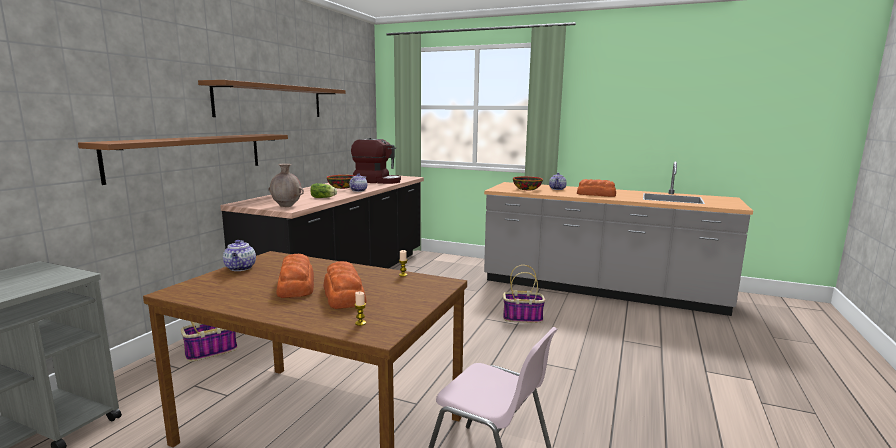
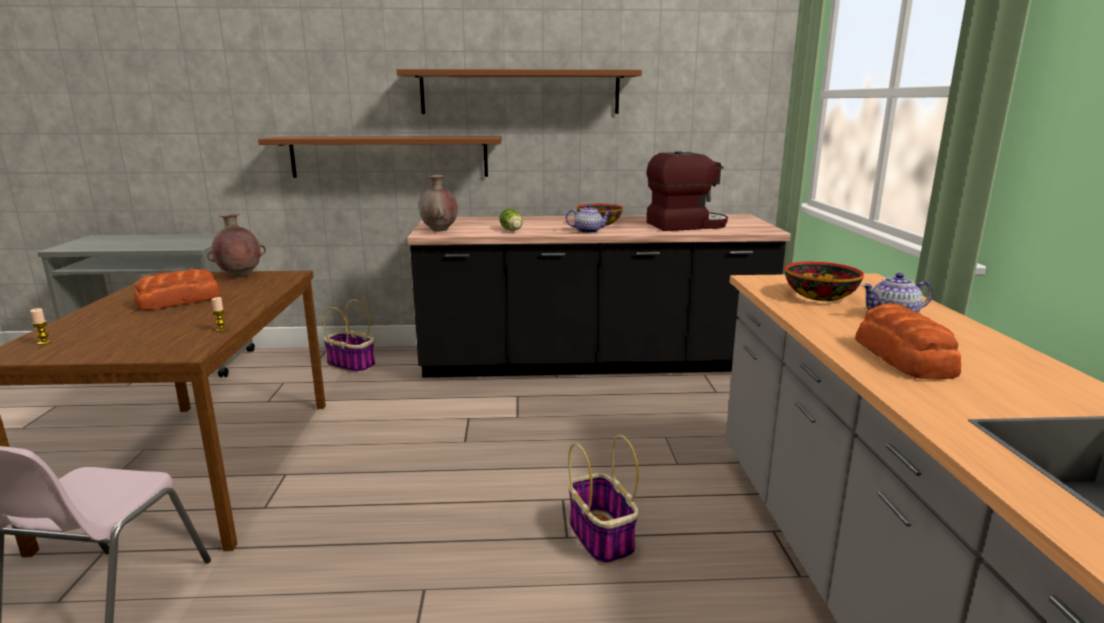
camera: 65 degrees right, 5 degrees up
(240, 268) = (240, 276): teapot -> brown vase
(344, 295) = (143, 321): bread -> none
(377, 181) = (686, 225): coffee machine -> coffee machine turned 90 degrees counterclockwise

